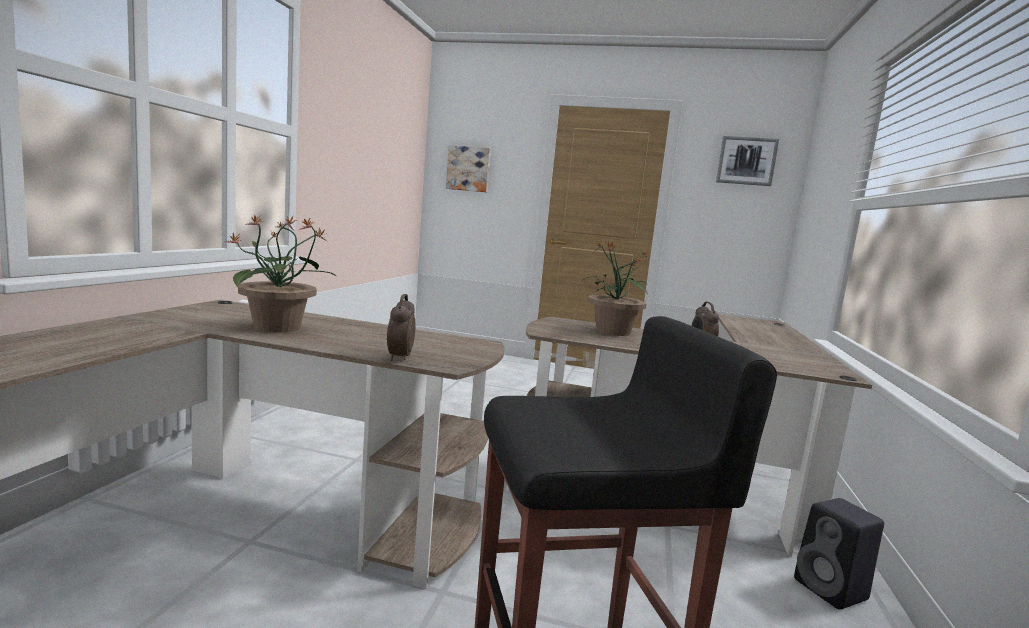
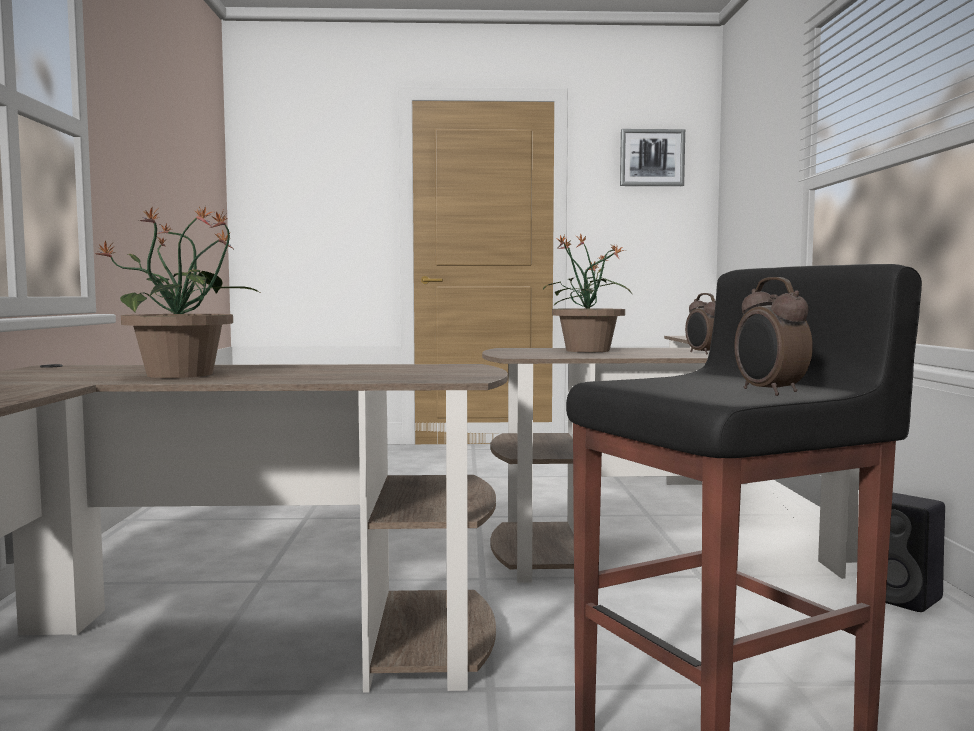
camera: 15 degrees left, 5 degrees down
(399, 357) = (393, 379): alarm clock -> alarm clock (768, 392)
(468, 169) = (294, 192): picture -> none

